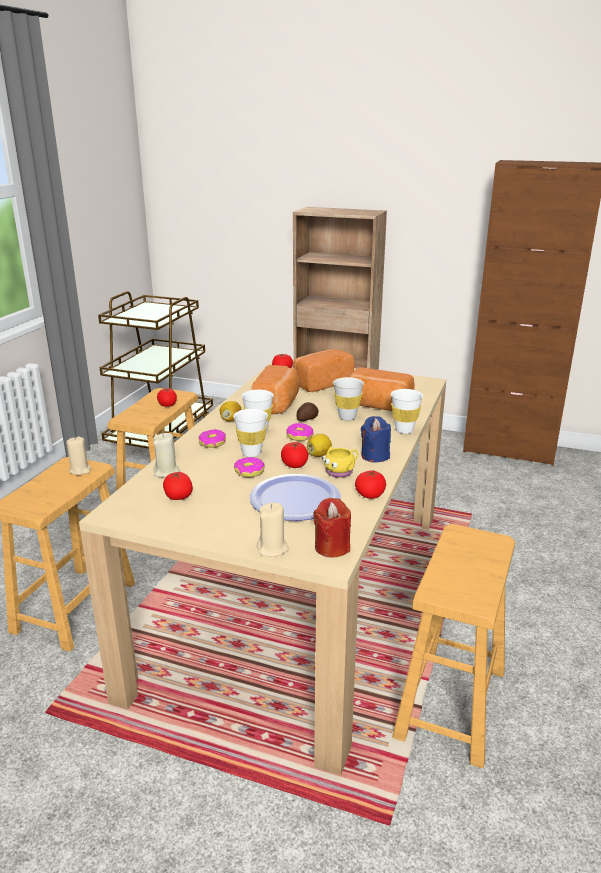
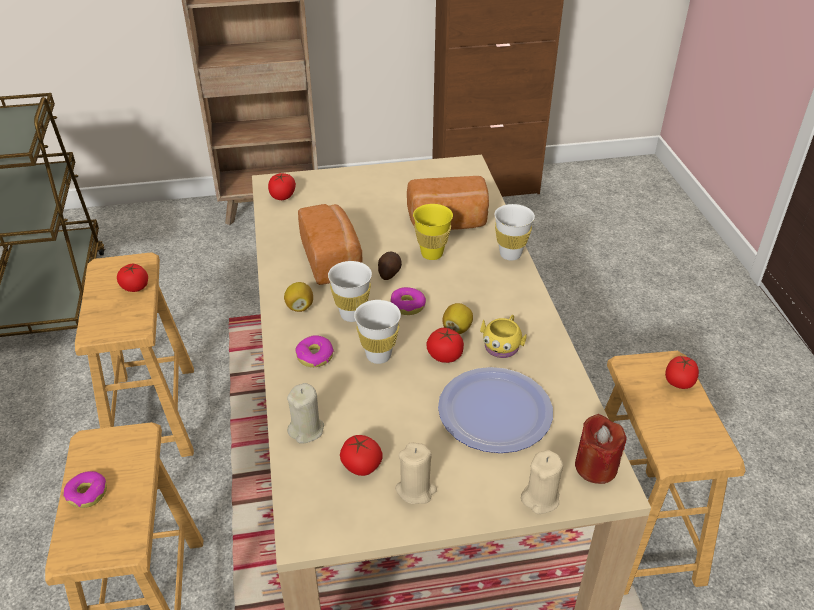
camera: 30 degrees left, 15 degrees up
(80, 470) = (120, 450): beige candle -> beige candle (416, 490)
(249, 471) = (404, 387): donut -> donut (87, 493)
(320, 383) = (350, 204): bread -> none
(347, 417) = (432, 254): white cup -> yellow cup
(370, 495) = (564, 371): tomato -> tomato (679, 382)
(375, 456) = (516, 307): blue candle -> none

